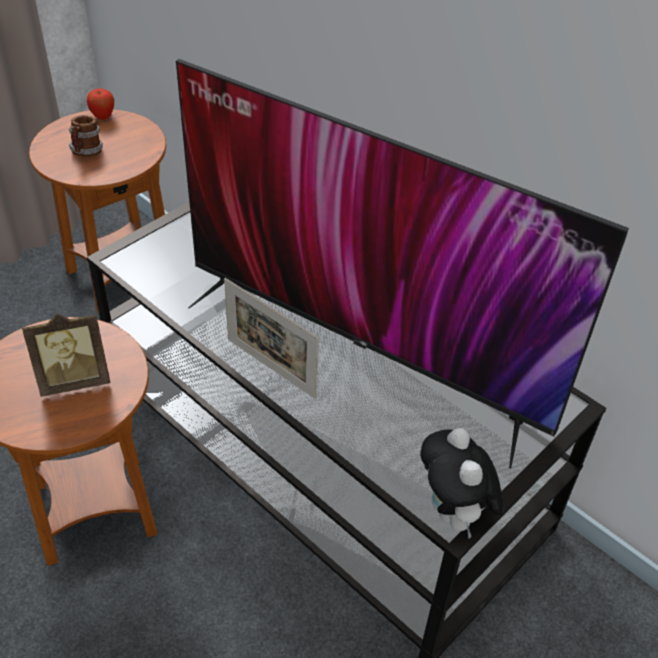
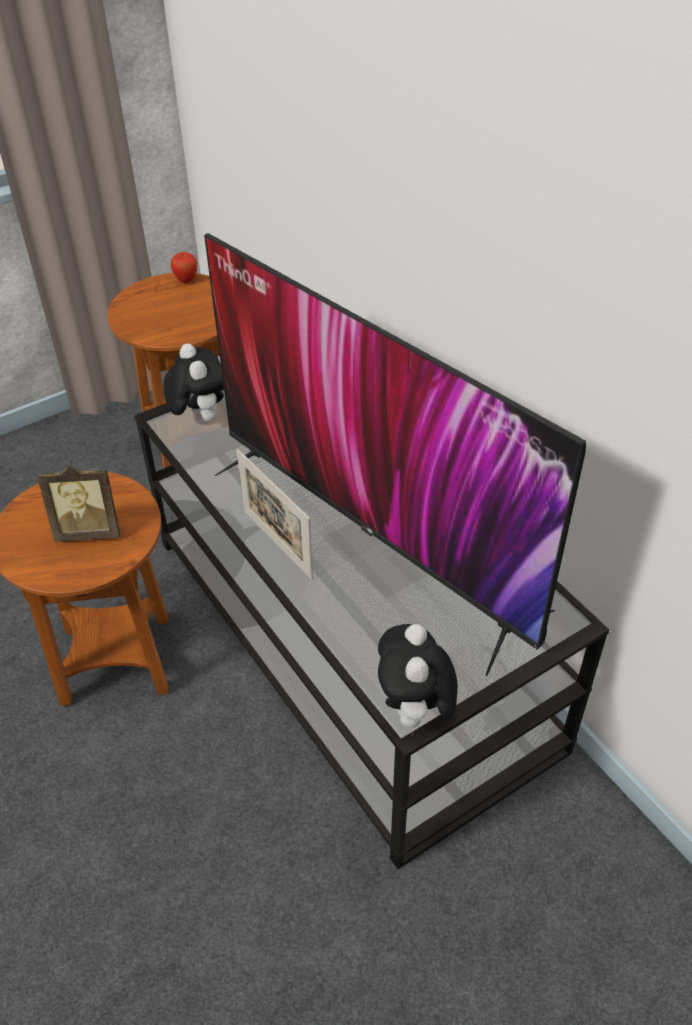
camera: 15 degrees right, 0 degrees up
(86, 153) = (161, 315): mug -> none
(155, 252) = (199, 418): none -> plush toy

